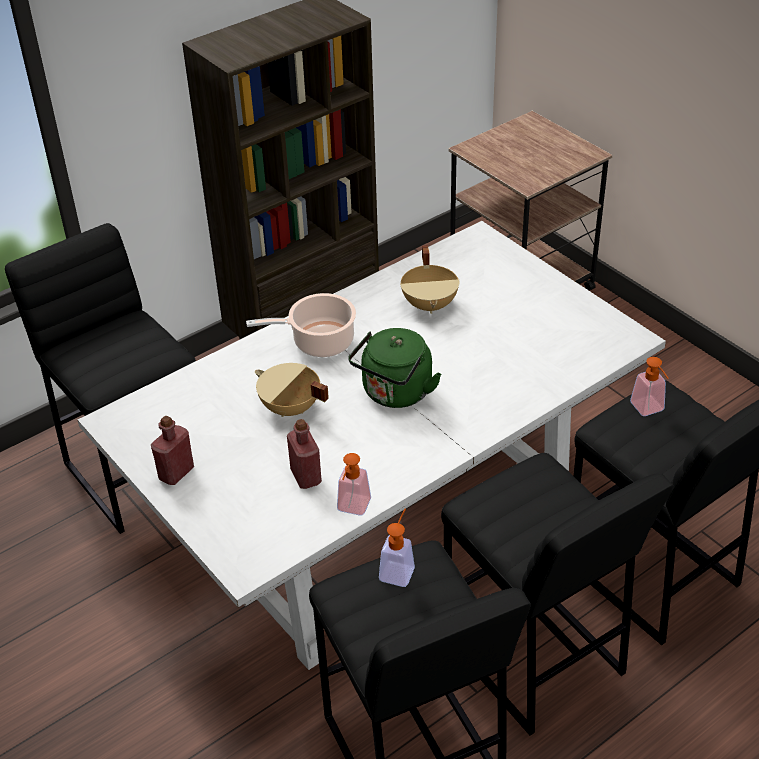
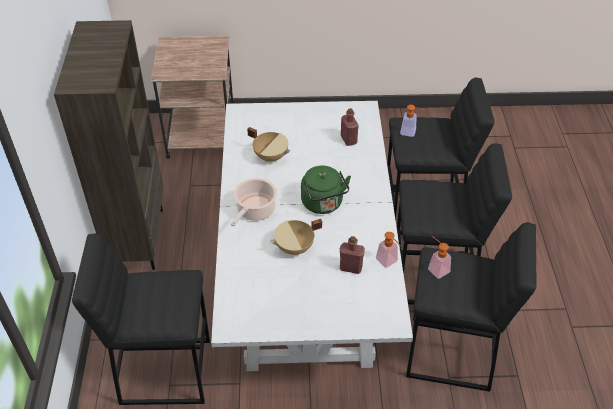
camera: 55 degrees left, 5 degrees up
(176, 473) = (299, 318): red bottle -> red bottle (348, 140)

